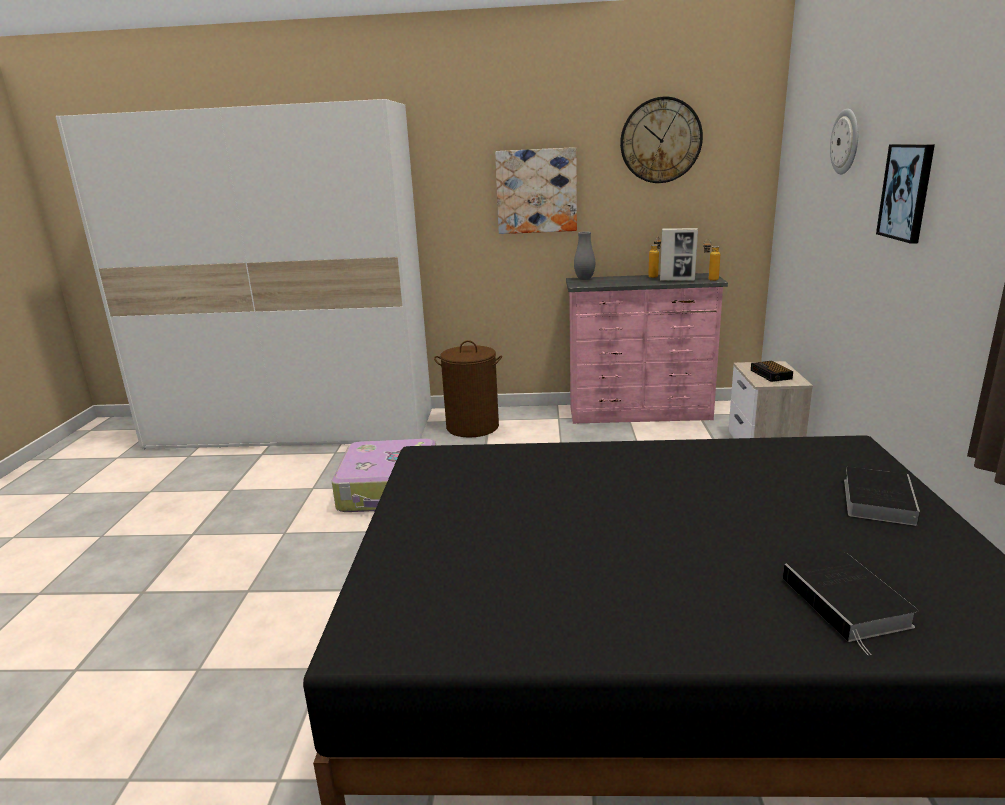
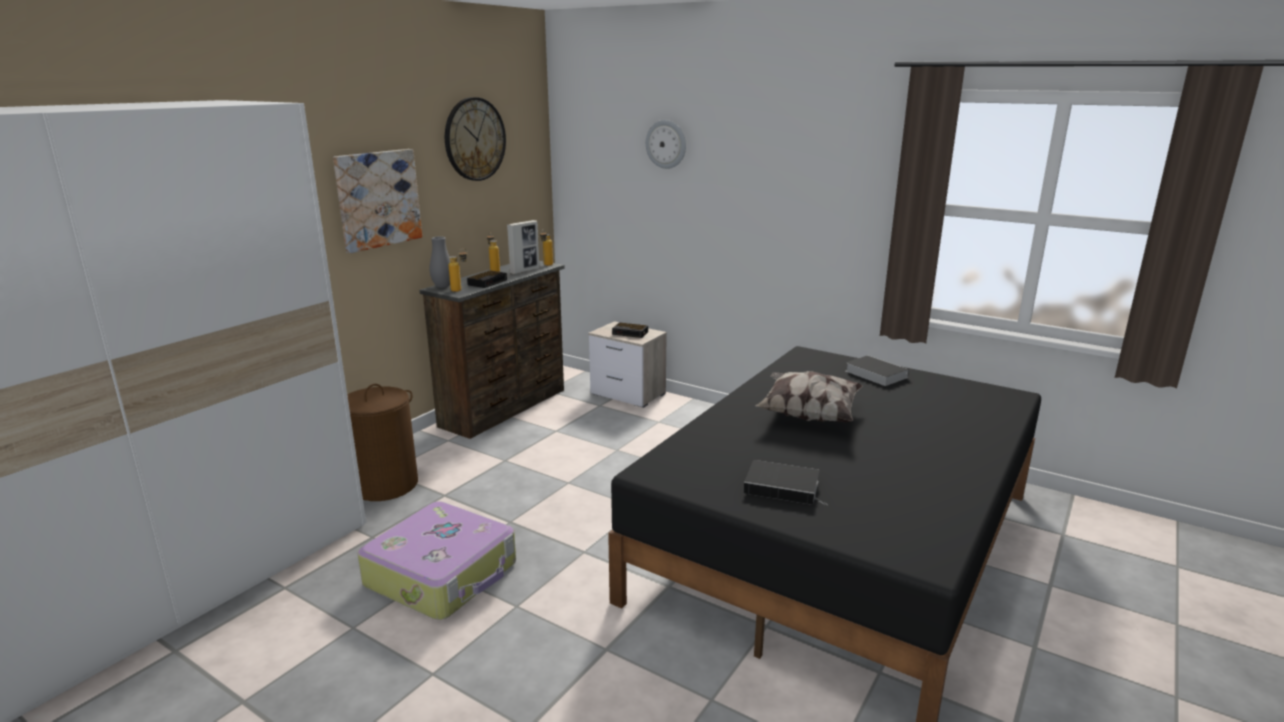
camera: 60 degrees left, 0 degrees up
(586, 283) = (460, 290): none -> bottle
(622, 282) = (488, 282): none -> alarm clock
(640, 414) = (506, 408): pink dresser -> brown dresser
(660, 489) = (808, 415): none -> pillow
(848, 604) = (967, 418): book -> book (784, 487)
(906, 192) = (757, 182): picture -> none

